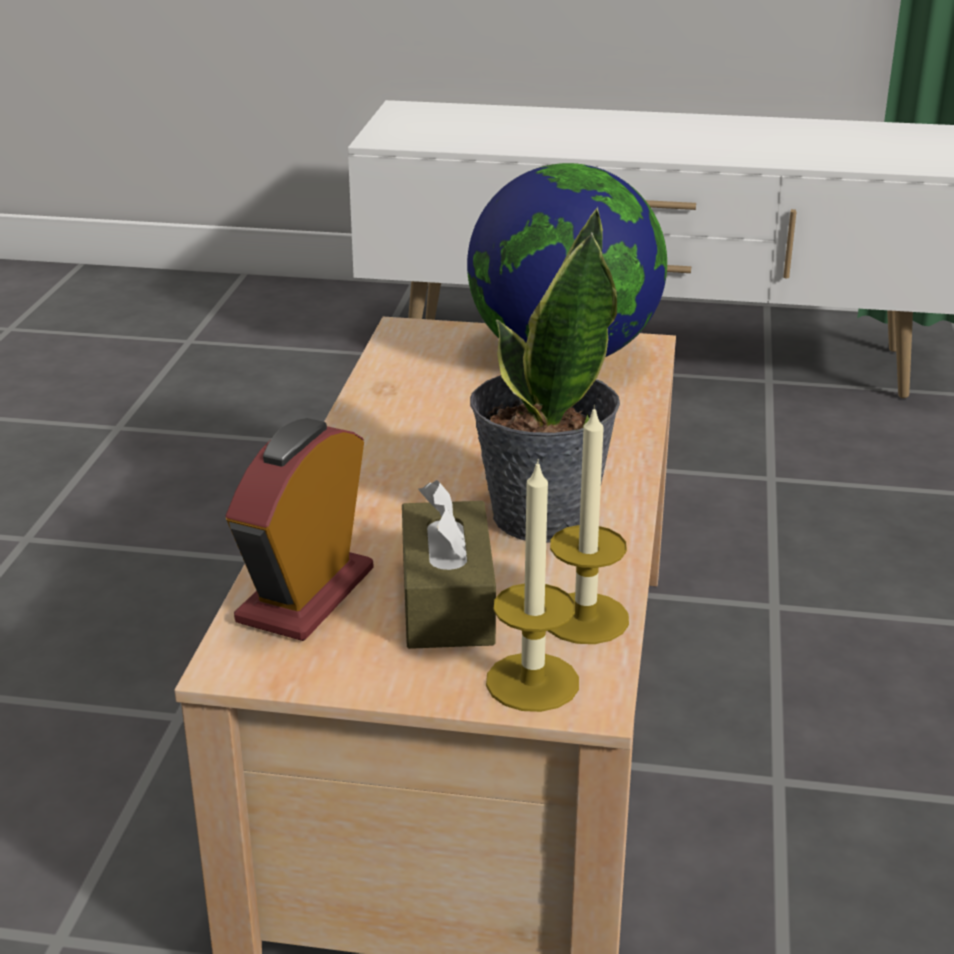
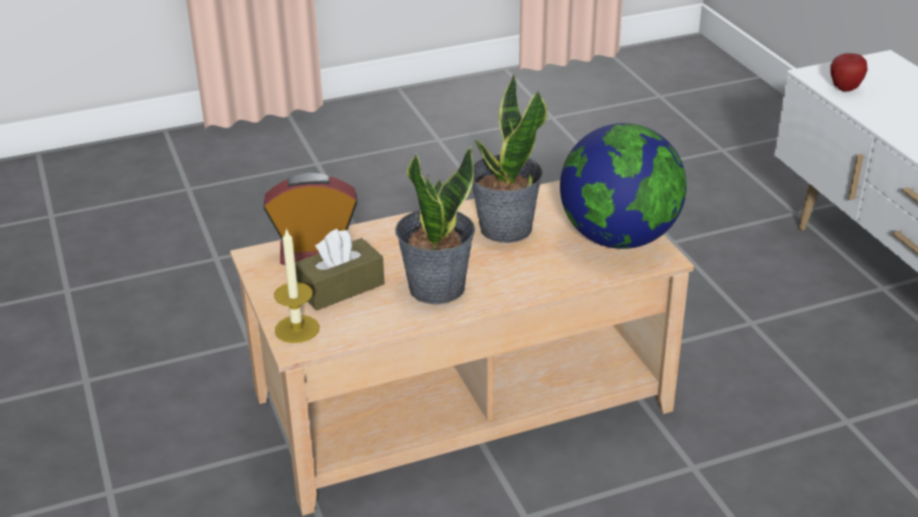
camera: 60 degrees right, 5 degrees up
(436, 138) = (845, 88): none -> apple
(444, 419) = (505, 229): none -> potted plant
(585, 618) = (357, 327): candle -> none

